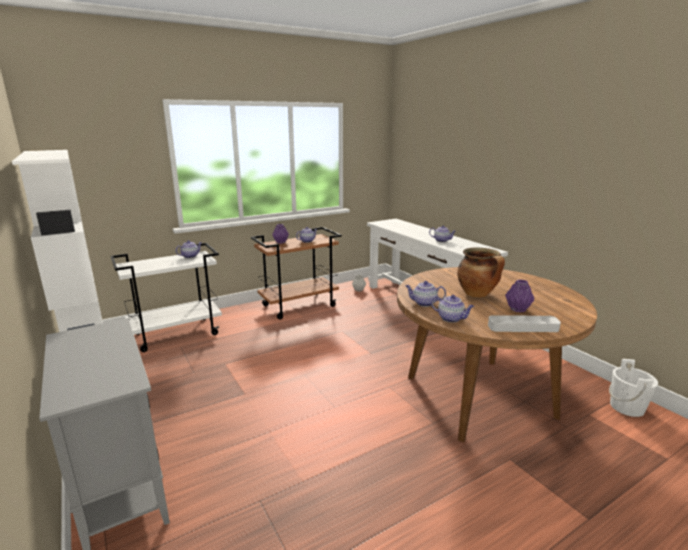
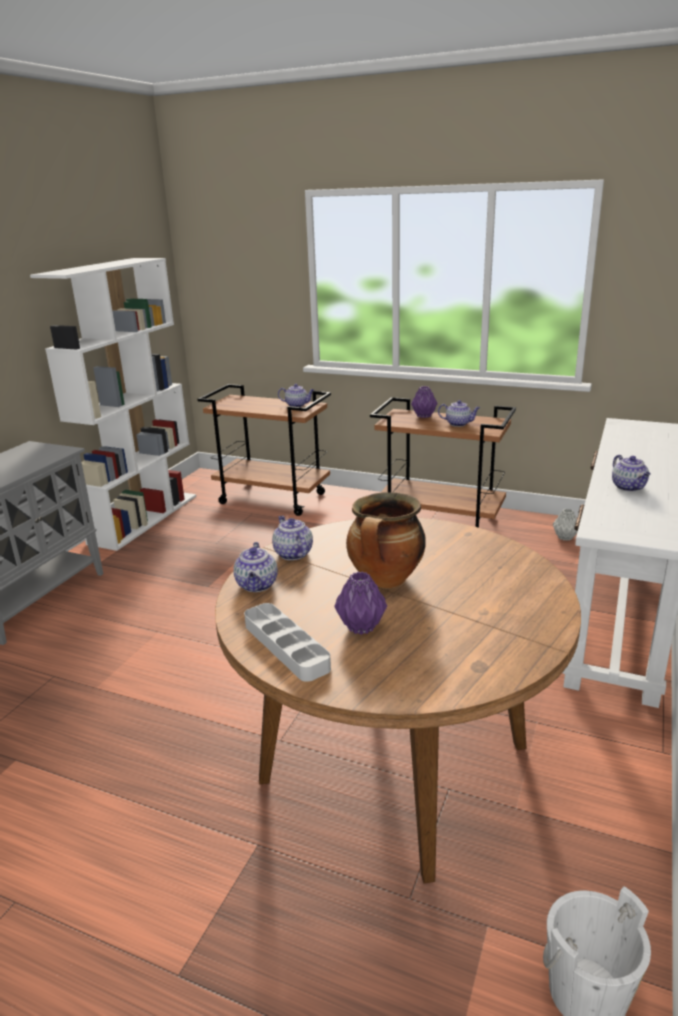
camera: 55 degrees right, 5 degrees up
(177, 333) = (273, 498): white cart -> brown cart

